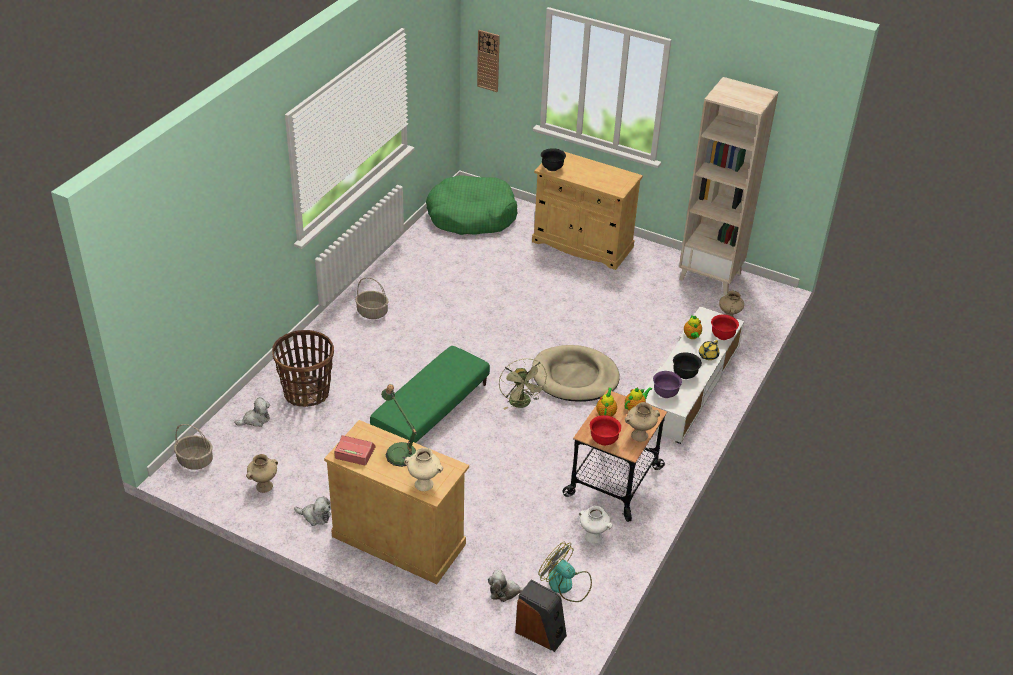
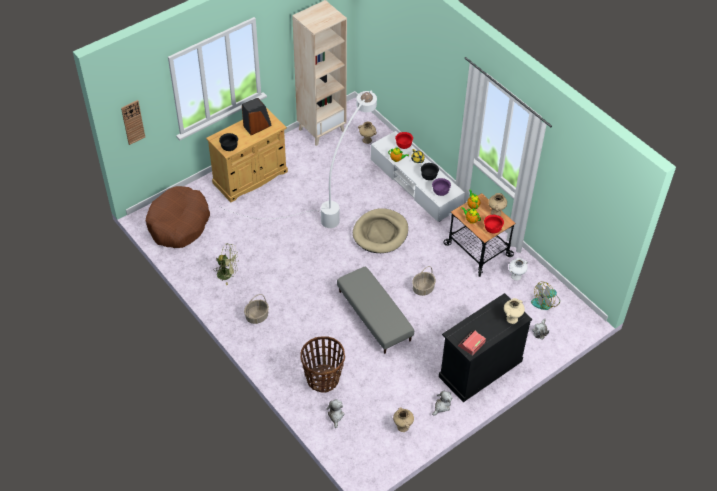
camera: 65 degrees left, 10 degrees up
(195, 461) = (359, 461): basket -> basket (423, 288)
(399, 451) = (479, 322): table lamp -> none
(399, 540) = (480, 368): beige cabinet -> black cabinet
(431, 410) = (374, 315): green ottoman -> grey ottoman
(471, 216) = (178, 224): green dog bed -> brown dog bed
(522, 404) = (392, 268): green fan -> green fan (228, 274)
(541, 632) = (574, 326): speaker -> speaker (257, 126)
(593, 320) = (332, 203): none -> white floor lamp

